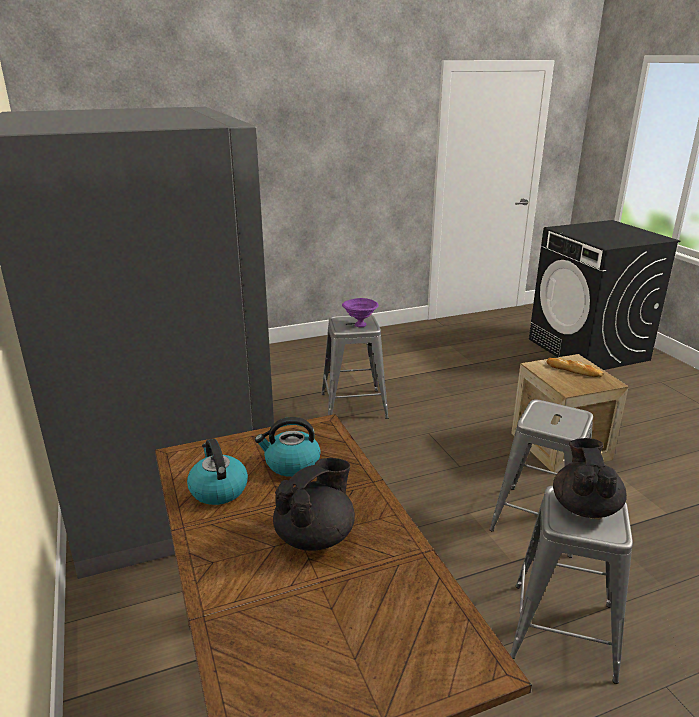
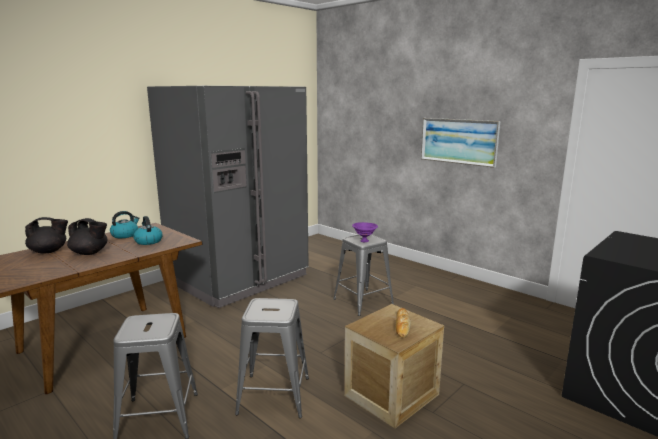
camera: 65 degrees right, 10 degrees down
(319, 167) = (458, 141): none -> picture
(584, 507) = (155, 325): black teapot -> black teapot (49, 251)

